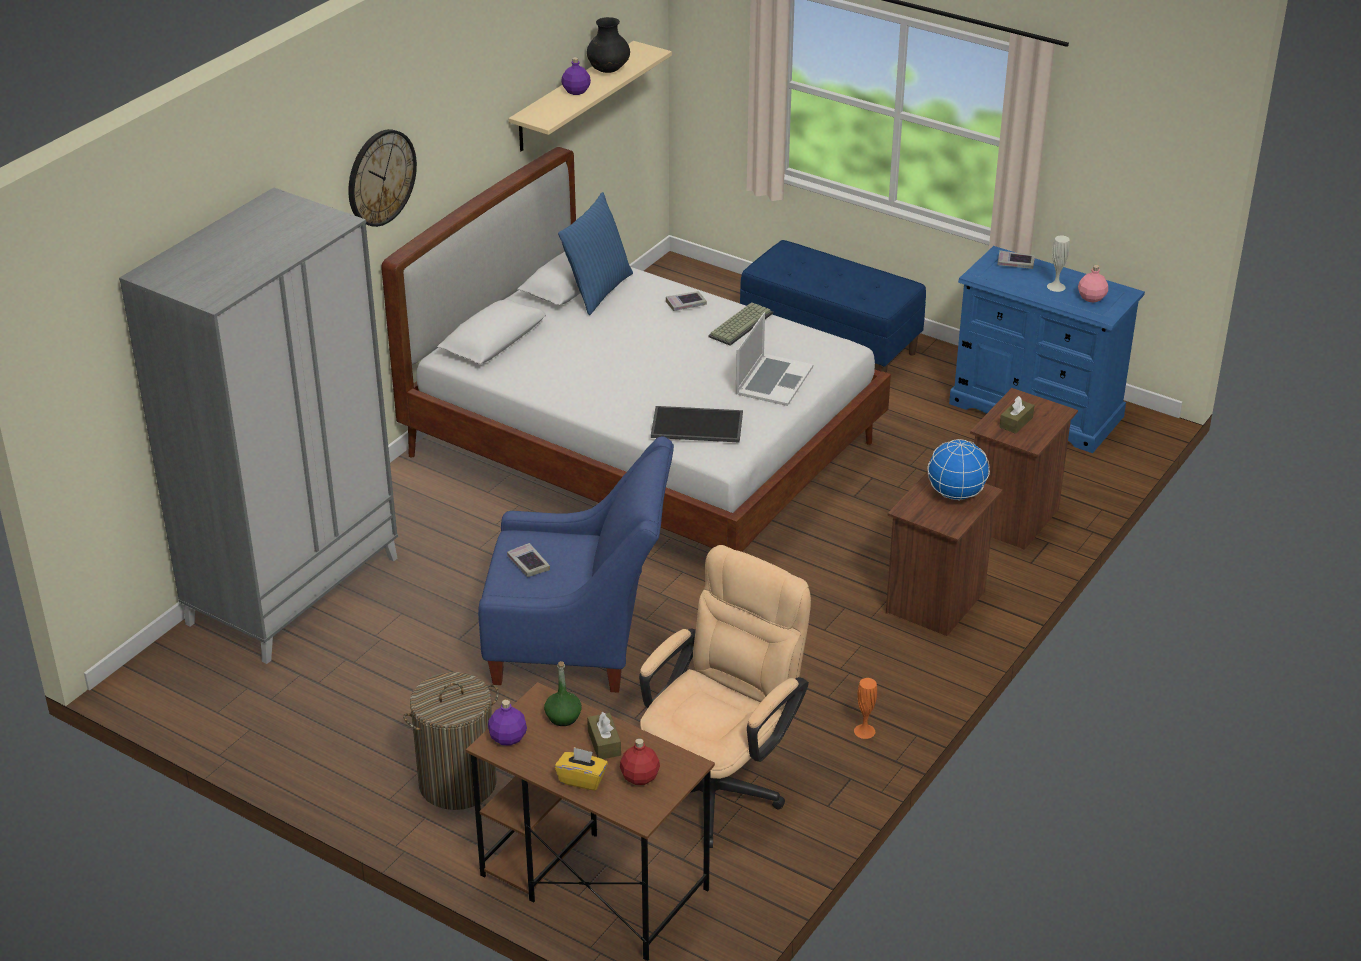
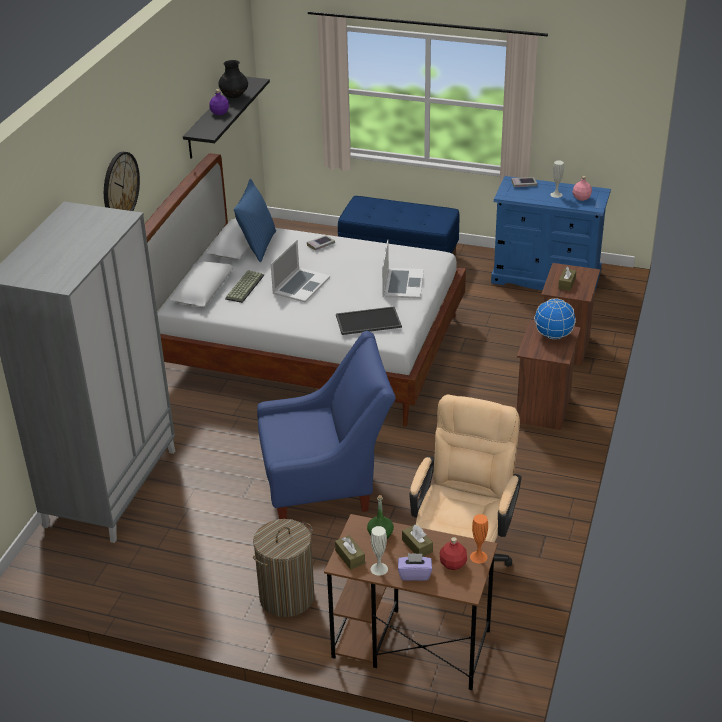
camera: 15 degrees left, 0 degrees up
(508, 738) = (350, 557): purple bottle -> brown tissue box
(528, 563) = (289, 435): book -> none
(539, 762) = (379, 569): none -> white vase
(573, 97) = (213, 118): beige shelf -> black shelf
(582, 779) = (414, 574): yellow tissue box -> purple tissue box
(629, 357) = (301, 285): none -> laptop
(740, 324) = (363, 251): keyboard -> keyboard (244, 287)
(864, 731) = (539, 502): orange vase -> orange vase (478, 557)

